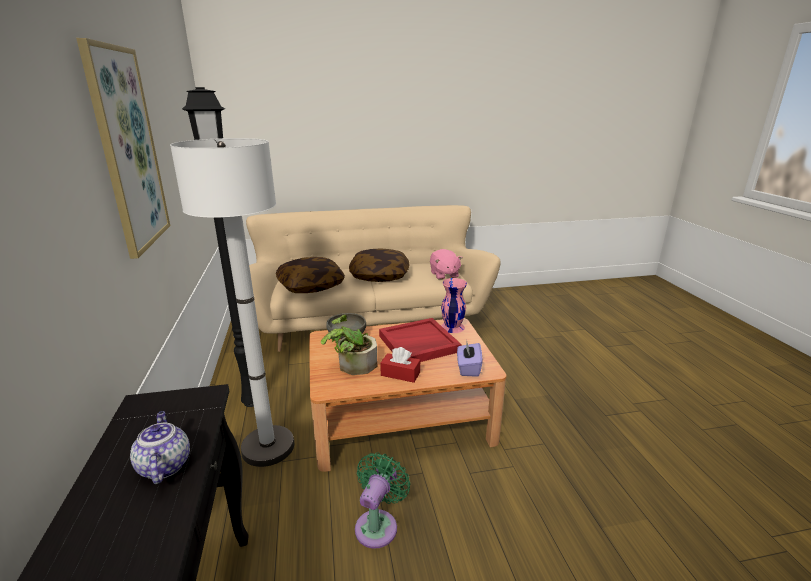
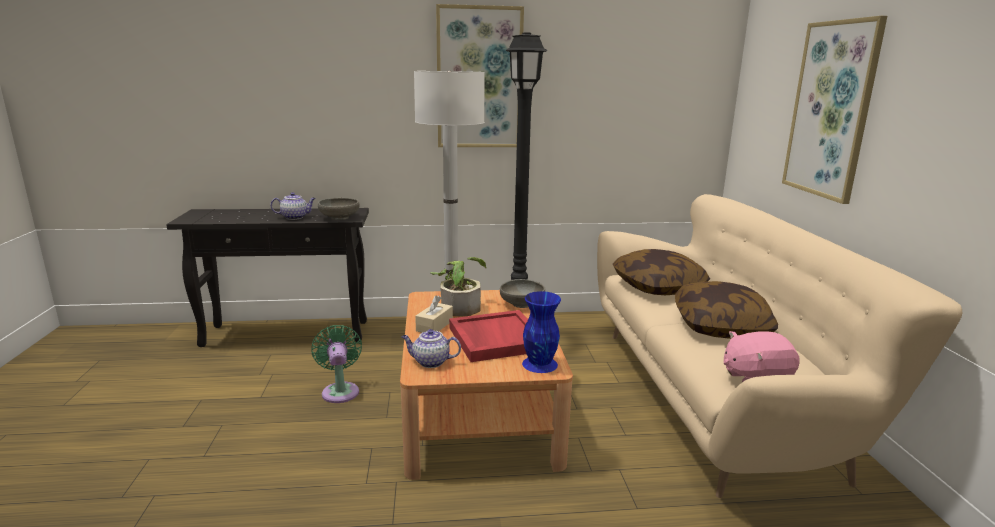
camera: 95 degrees right, 5 degrees down
(193, 409) = (339, 217): none -> grey bowl
(333, 136) = (831, 110): none -> picture
(378, 524) = (340, 391): green fan -> green fan turned 135 degrees counterclockwise
(400, 374) = (434, 326): red tissue box -> beige tissue box
(452, 327) = (540, 363): pink vase -> blue vase
(468, 368) = (430, 362): purple tissue box -> teapot

